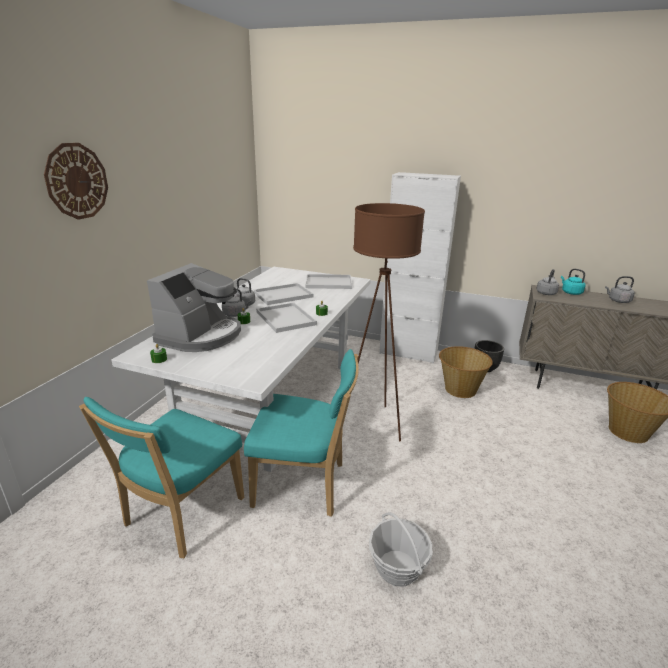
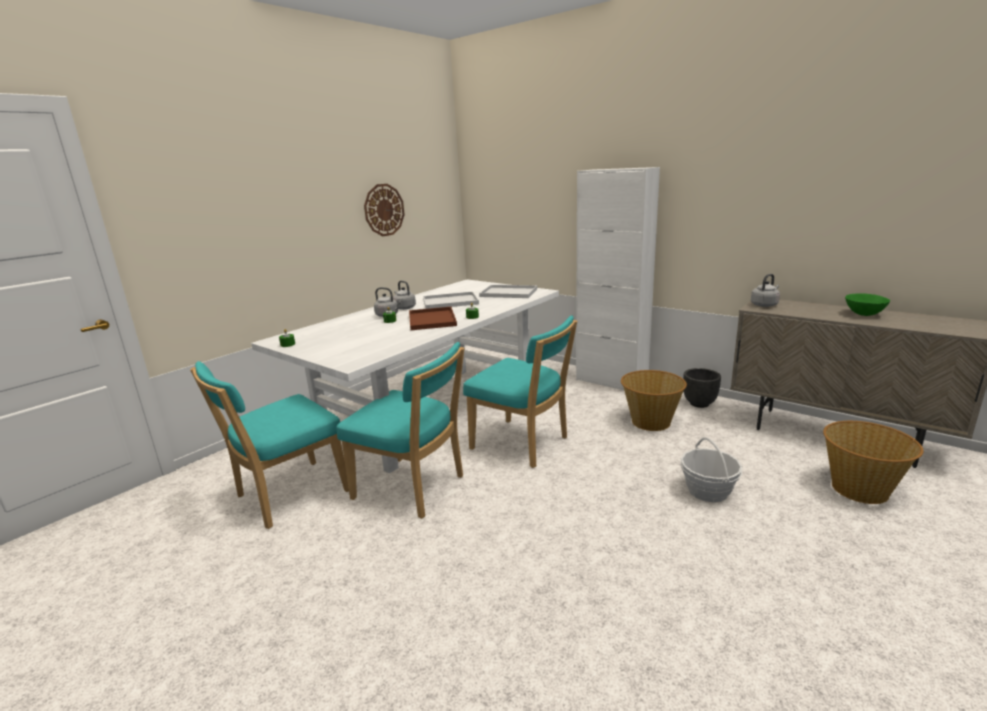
camera: 20 degrees right, 5 degrees down
(77, 181) = (242, 184): wall clock -> wall clock (384, 210)
(201, 336) = (340, 330): coffee machine -> none
(286, 318) = (433, 320): white tray -> brown tray
(374, 424) = (523, 444): brown floor lamp -> turquoise chair
(397, 567) = (458, 574): basket -> basket (708, 491)
(570, 292) = (801, 305): turquoise kettle -> none
(618, 301) = (863, 314): grey kettle -> green bowl

